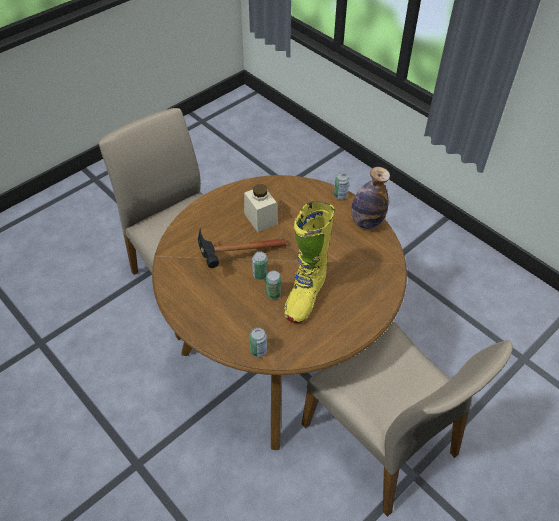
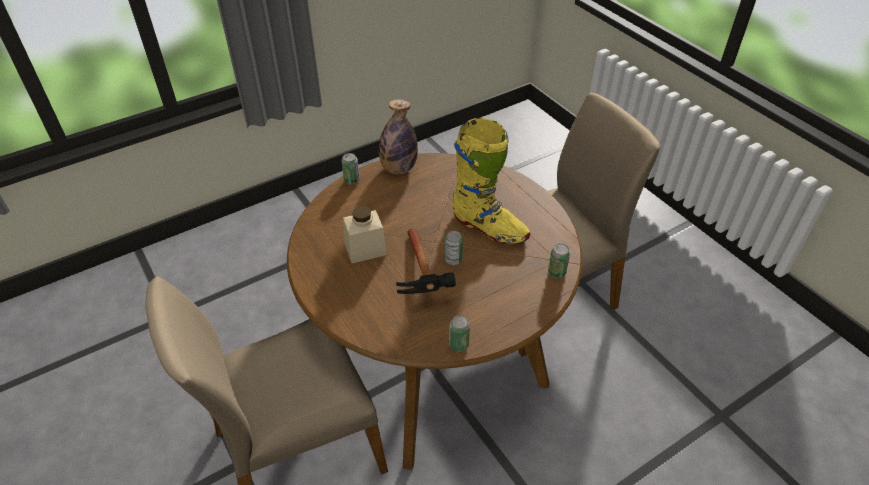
camera: 80 degrees left, 5 degrees down
(273, 293) = (482, 252): can -> can (458, 345)

